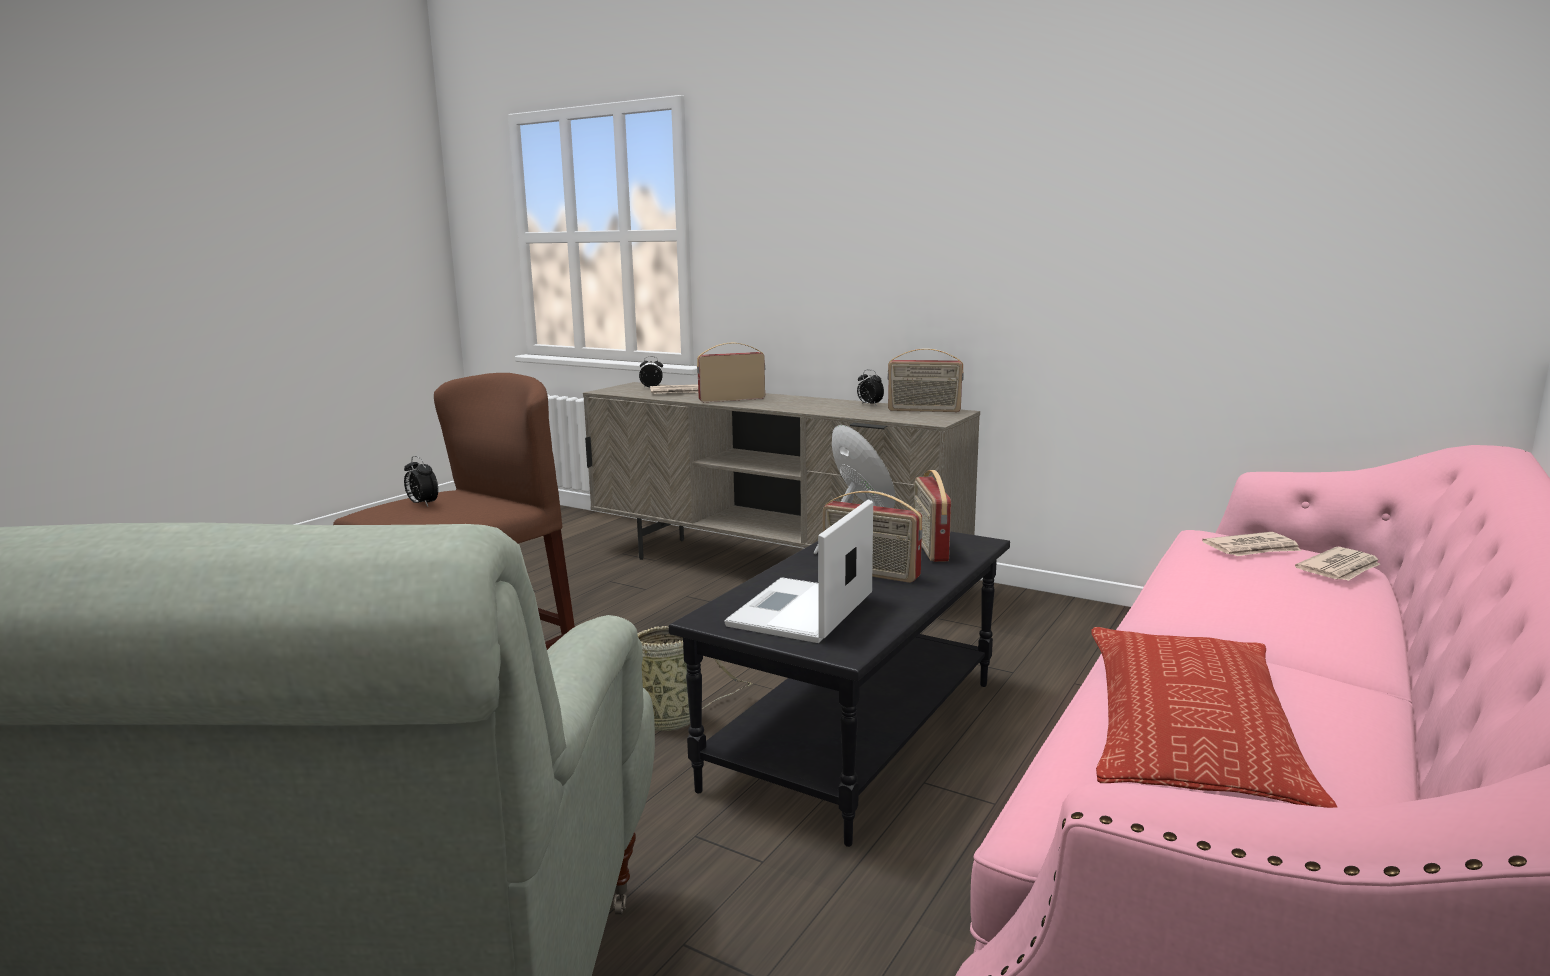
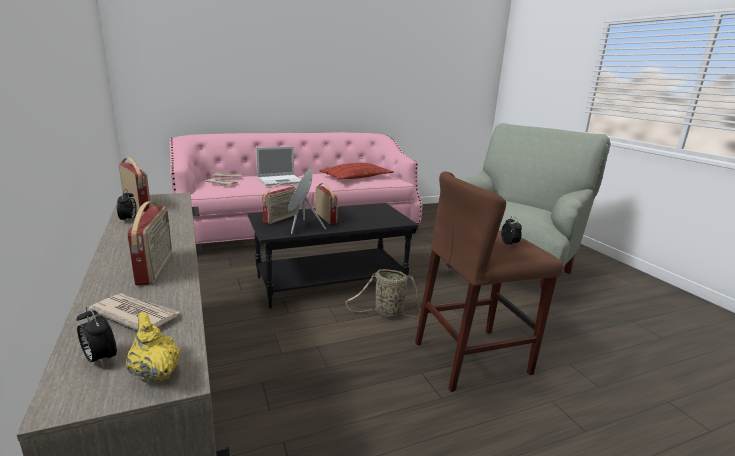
camera: 145 degrees left, 5 degrees up
(617, 390) = (155, 373): none -> yellow teapot
(731, 399) = (156, 268): radio -> radio turned 120 degrees counterclockwise
(800, 612) = (373, 215): laptop -> laptop (281, 180)

